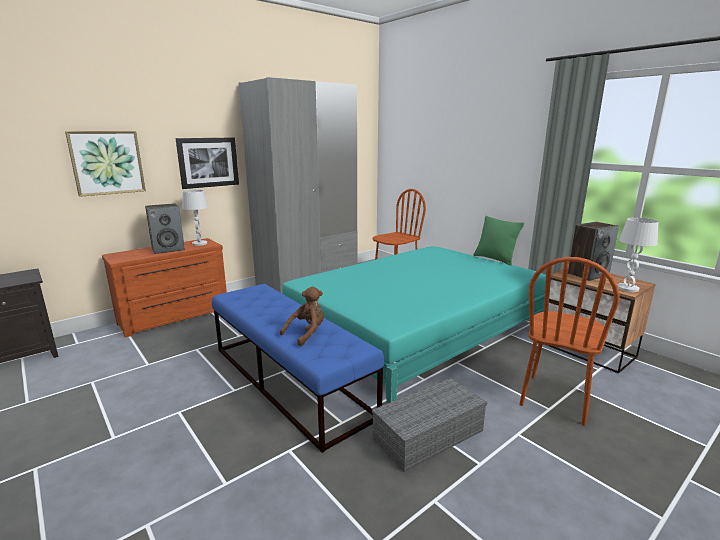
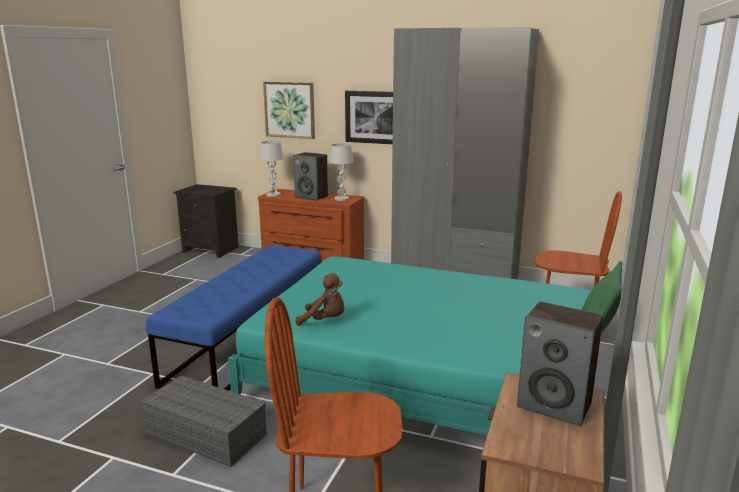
camera: 60 degrees right, 0 degrees up
(307, 333) = (219, 293): brown plush toy -> brown plush toy (325, 320)
(627, 288) = (522, 447): white table lamp -> white table lamp (273, 195)

